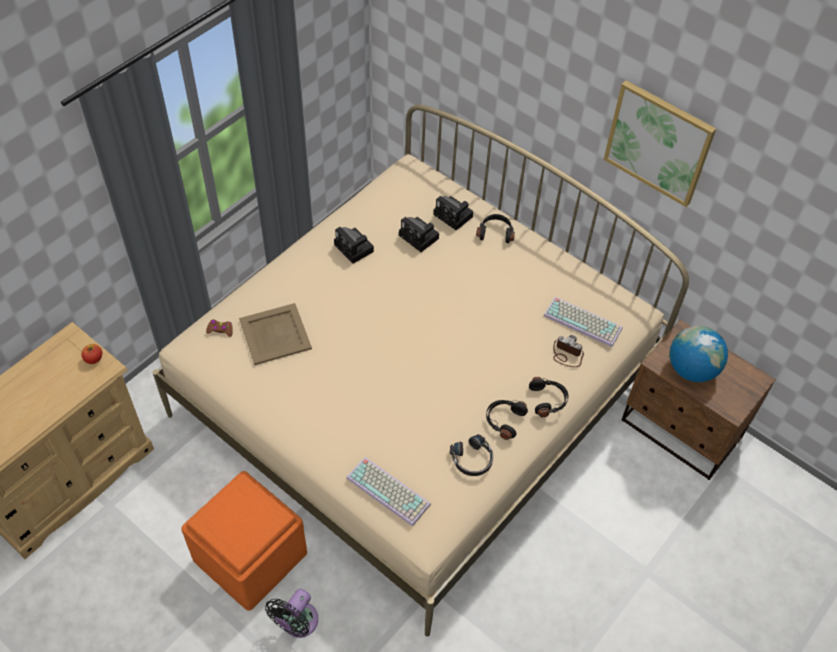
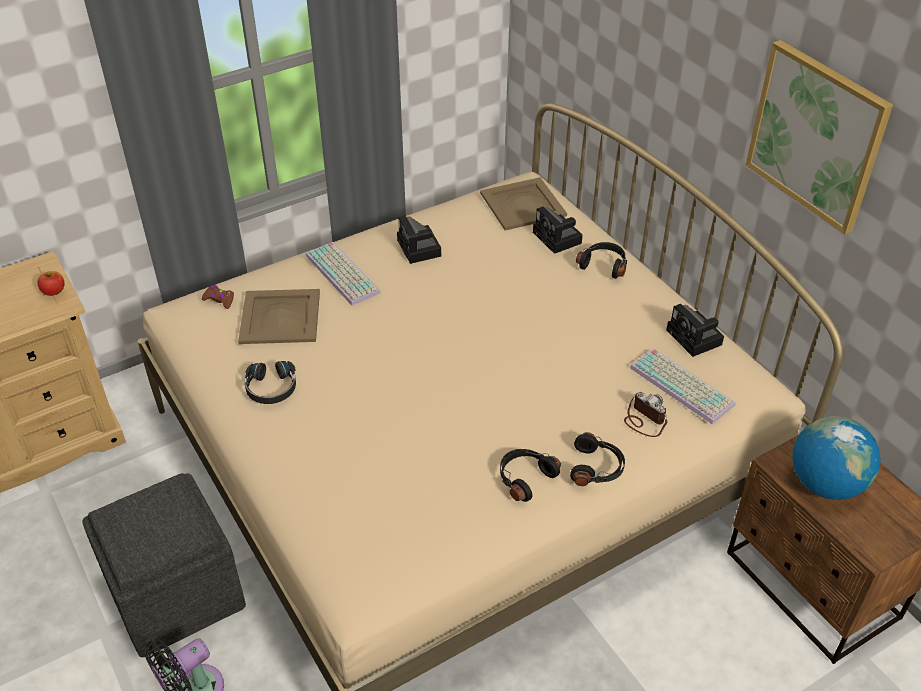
camera: 20 degrees right, 10 degrees down
(251, 556) = (177, 593): orange ottoman -> grey ottoman
(390, 491) = (333, 525): keyboard -> keyboard (344, 274)
(416, 190) = (522, 205): none -> beige tray
(420, 237) = (505, 252): camera -> camera (696, 338)
(472, 459) = (461, 515): black headphones -> black headphones (271, 388)

